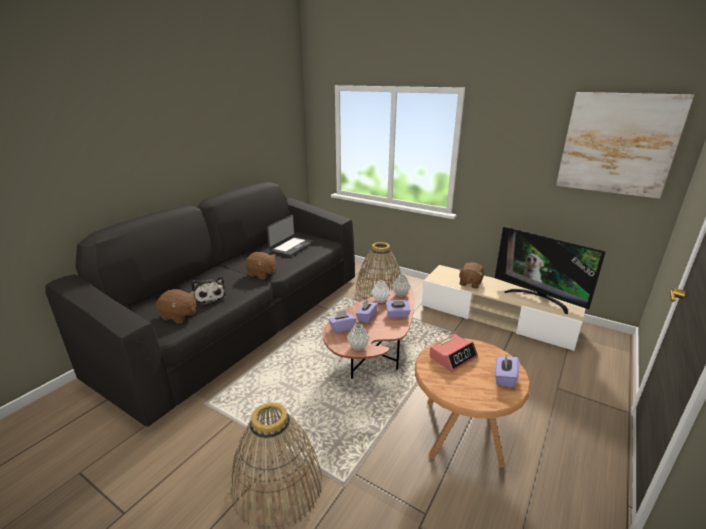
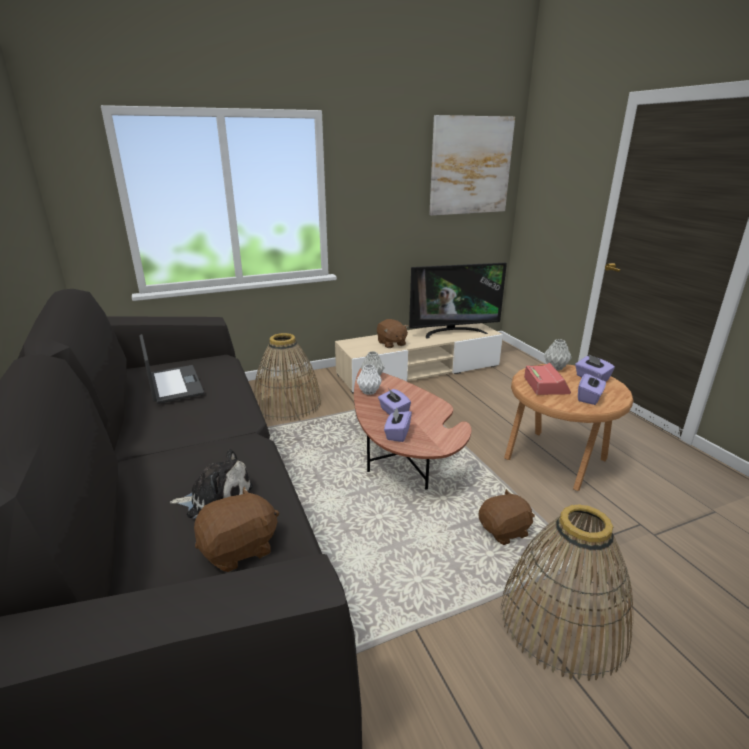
camera: 55 degrees left, 0 degrees up
(262, 274) = (221, 431): brown plush toy -> brown plush toy (504, 531)
(357, 347) = (447, 438): grey vase -> grey vase (555, 368)
(397, 315) = (410, 394): purple tissue box -> purple tissue box (589, 398)

